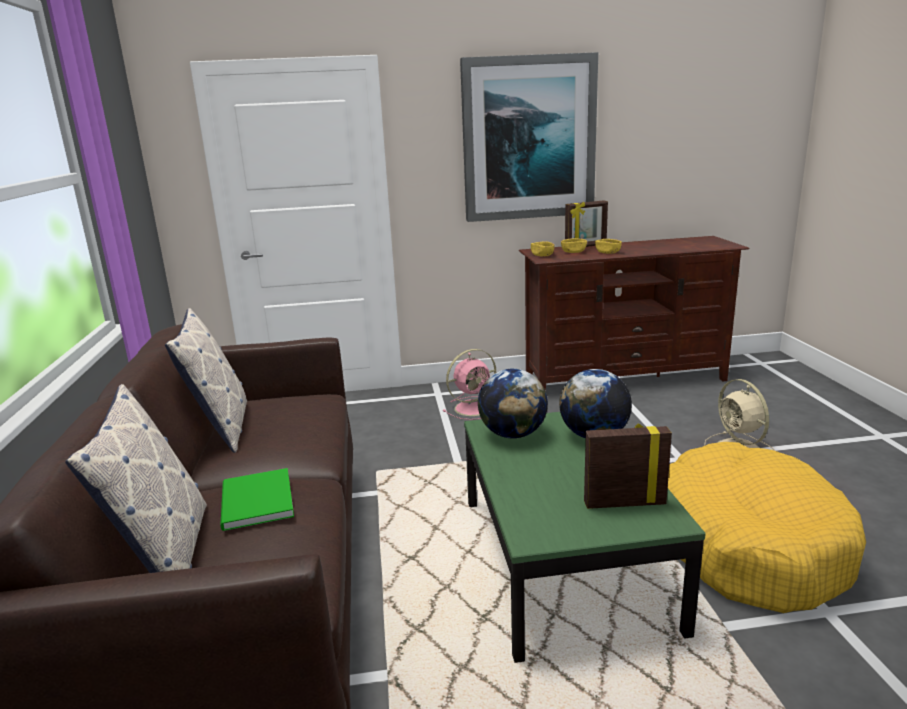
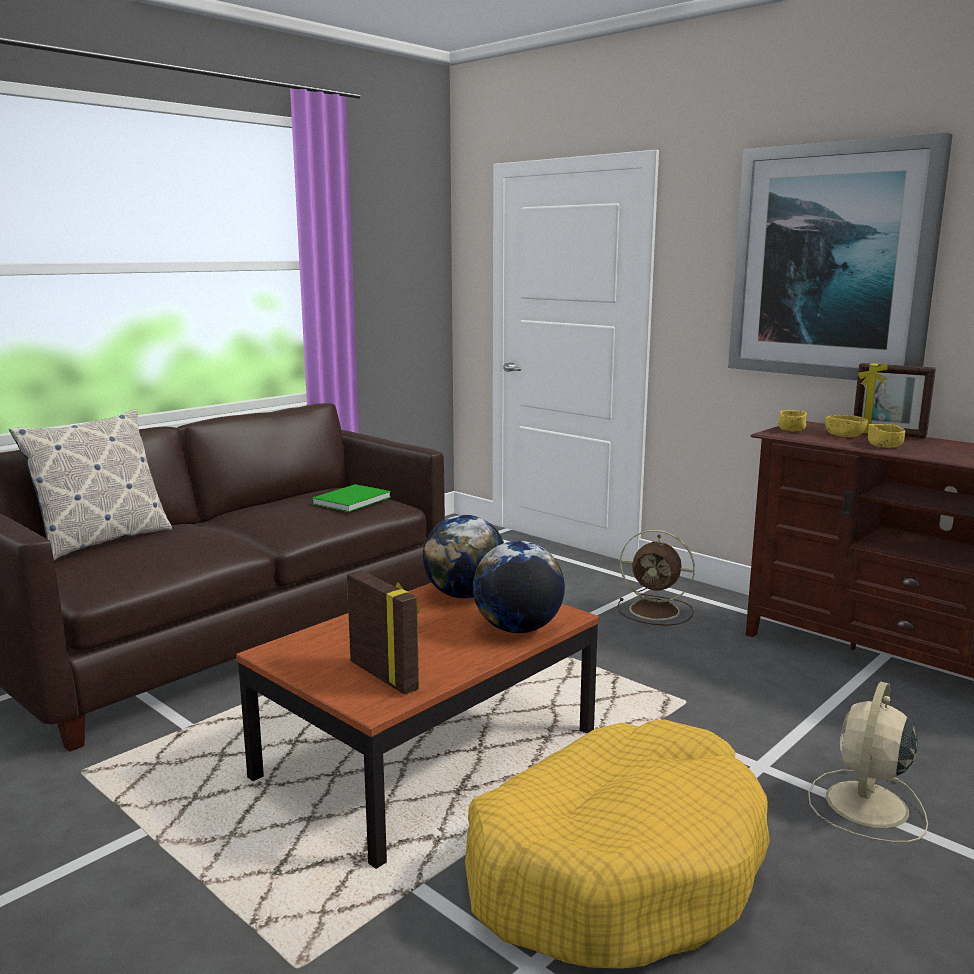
camera: 50 degrees right, 5 degrees down
(221, 428) = (291, 496): pillow -> none
(255, 503) = (182, 536): green book -> green book (348, 500)
(474, 408) = (656, 611): pink fan -> brown fan
(562, 560) = (428, 753): green coffee table -> brown coffee table

